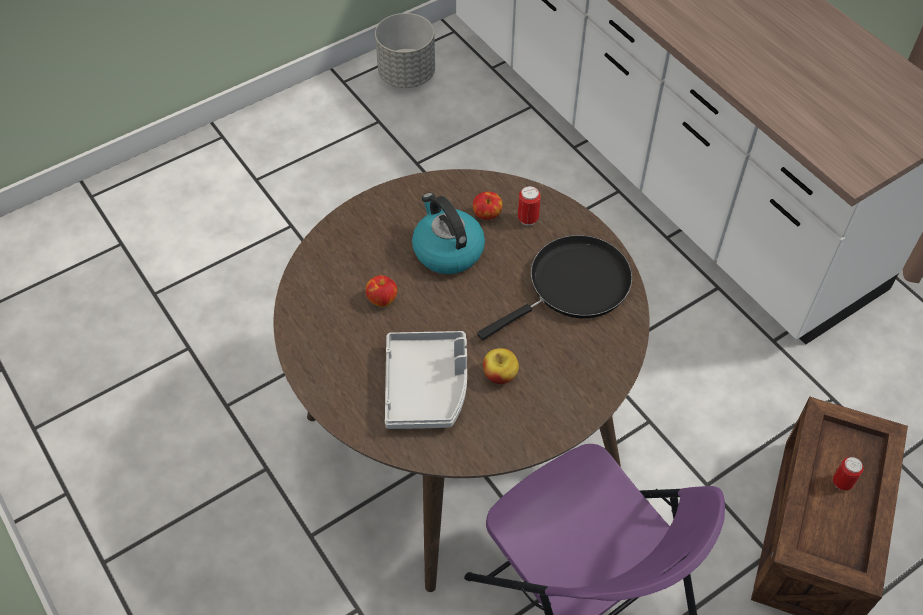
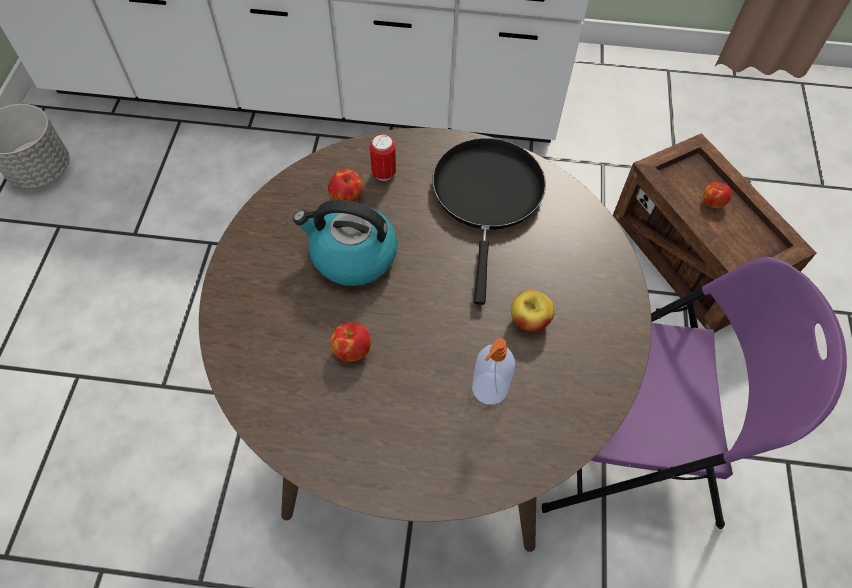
camera: 50 degrees left, 5 degrees up
(427, 387) = (488, 389): grey tray -> soap dispenser
(842, 482) = (712, 202): can -> apple

